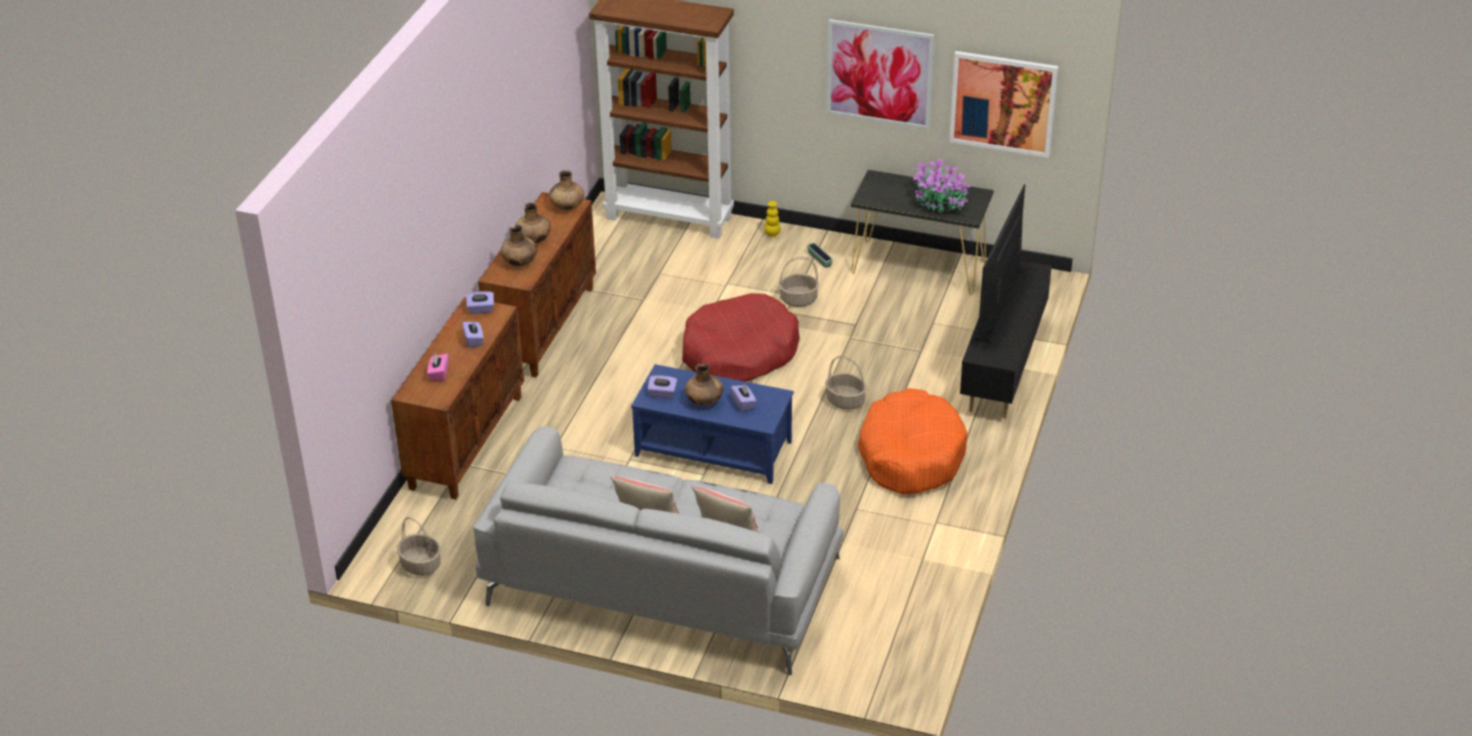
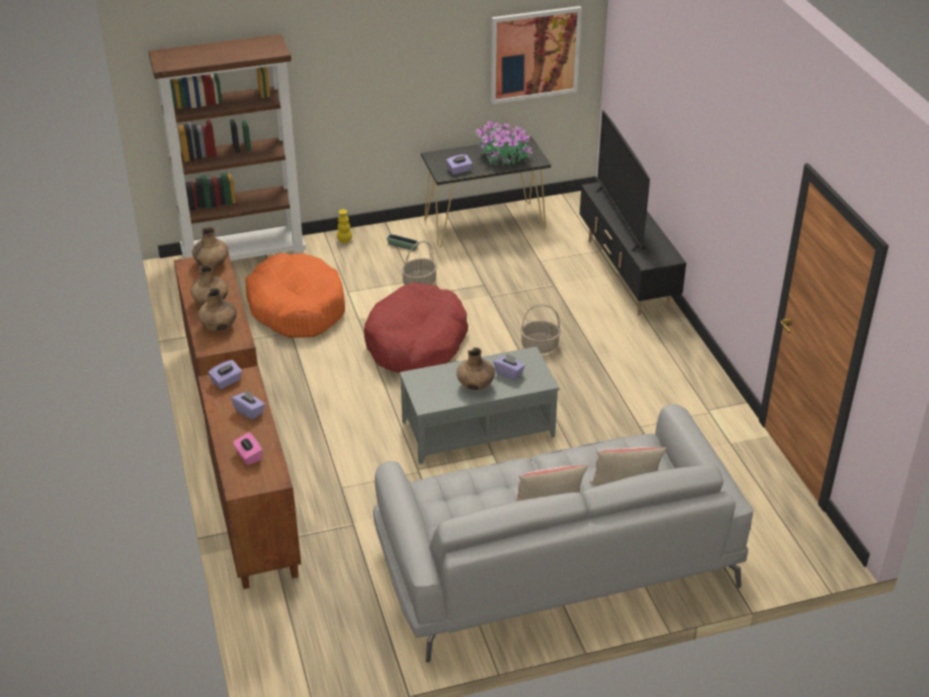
camera: 35 degrees left, 0 degrees up
(420, 565) = (326, 655): basket -> none
(662, 394) = (433, 394): purple tissue box -> purple tissue box (459, 170)
(713, 449) = (478, 429): blue coffee table -> grey coffee table
(879, 74) = (424, 59): picture -> none
(911, 455) = (633, 366): orange dog bed -> orange dog bed (297, 307)

